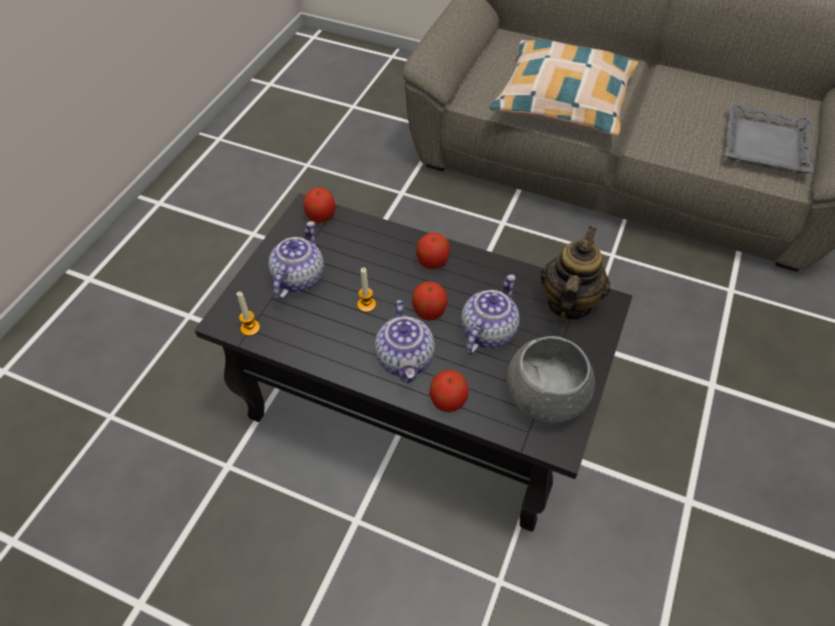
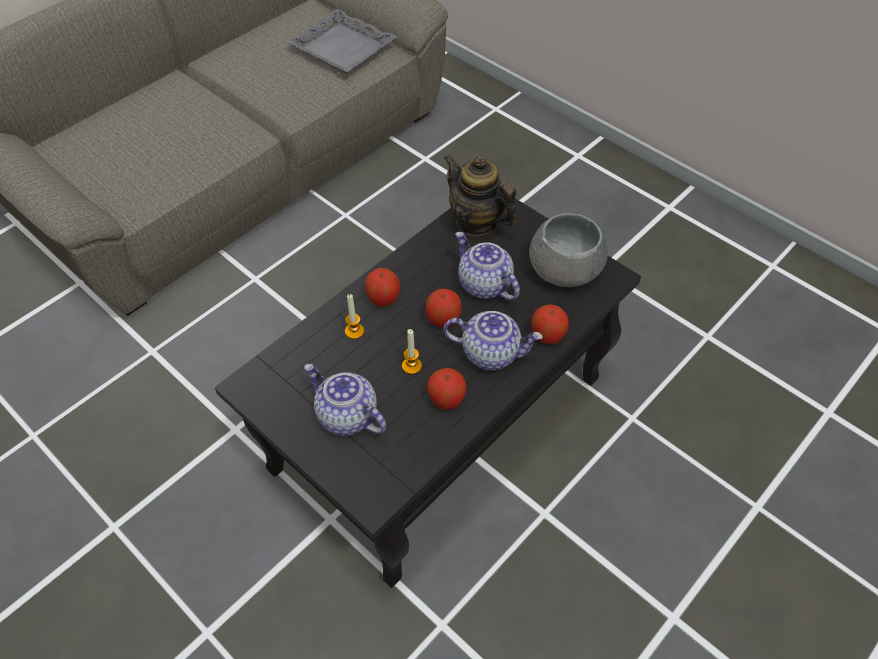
camera: 70 degrees left, 0 degrees up
(250, 328) = (396, 476): candle -> candle (354, 331)
(321, 217) = (266, 374): apple -> apple (446, 399)
(563, 100) = (190, 143): pillow -> none

